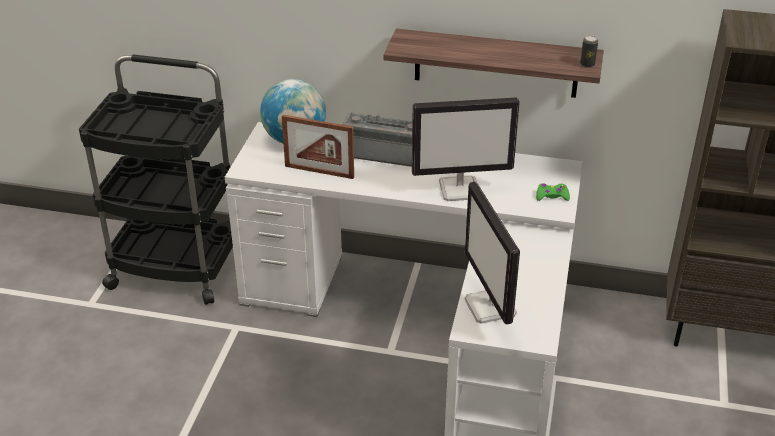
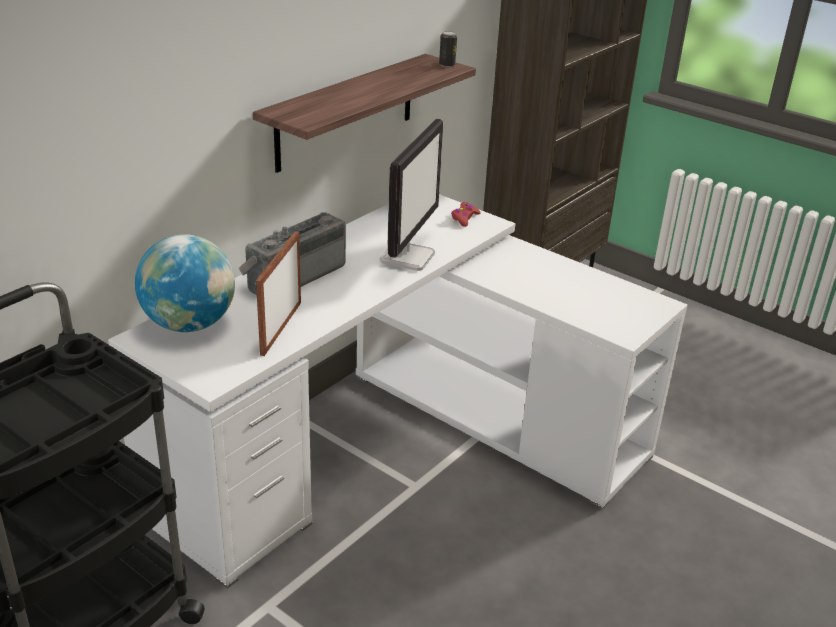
camera: 65 degrees left, 5 degrees down
(319, 172) = (281, 328): picture frame -> picture frame turned 150 degrees clockwise
(491, 307) = (598, 312): monitor -> none
(552, 196) = (464, 218): green game controller -> red game controller

